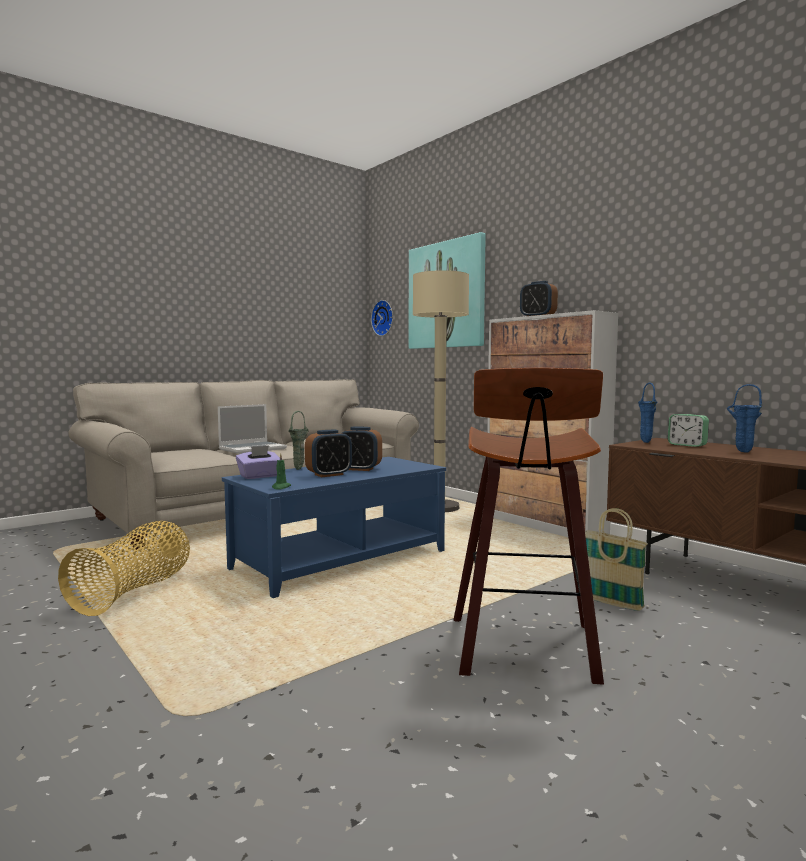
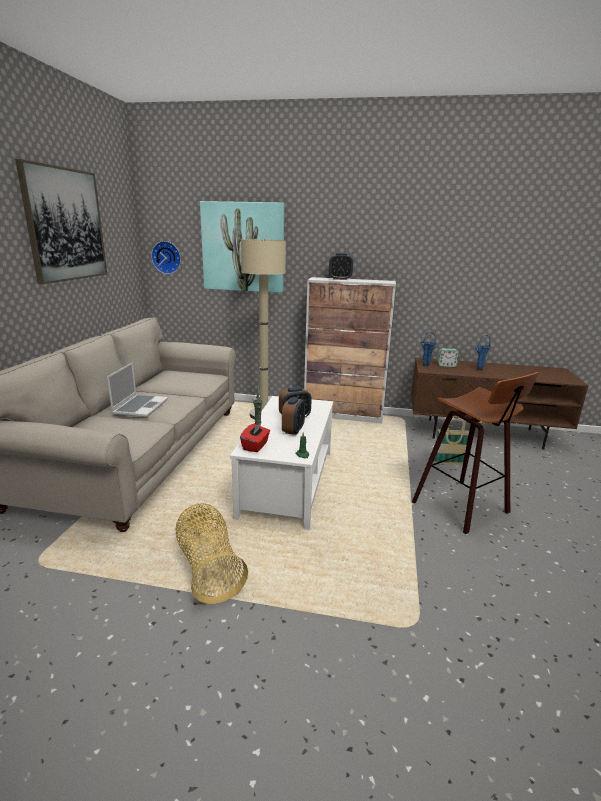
camera: 40 degrees left, 15 degrees up
(255, 276) = (65, 225): none -> picture
(259, 476) = (255, 446): purple tissue box -> red tissue box
(339, 560) = (286, 483): blue coffee table -> white coffee table

